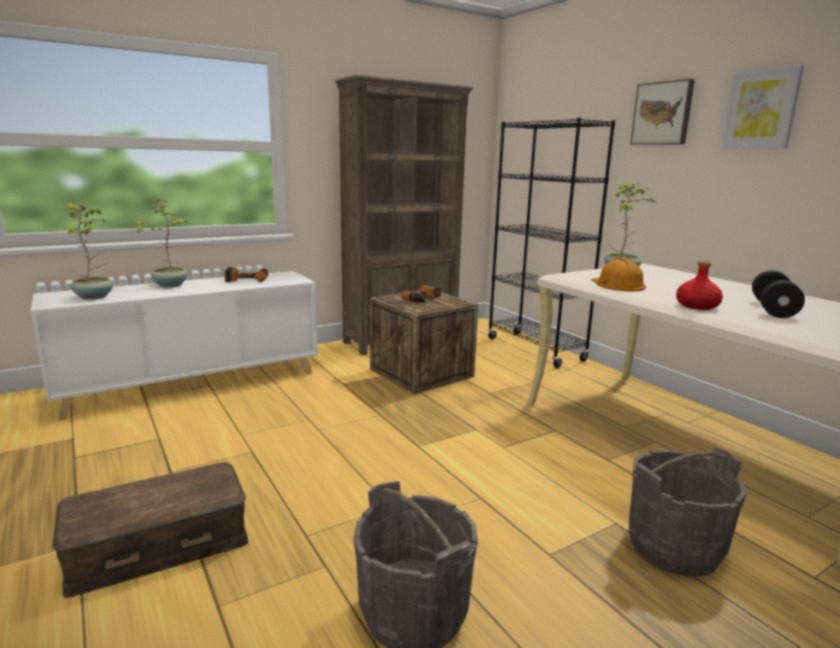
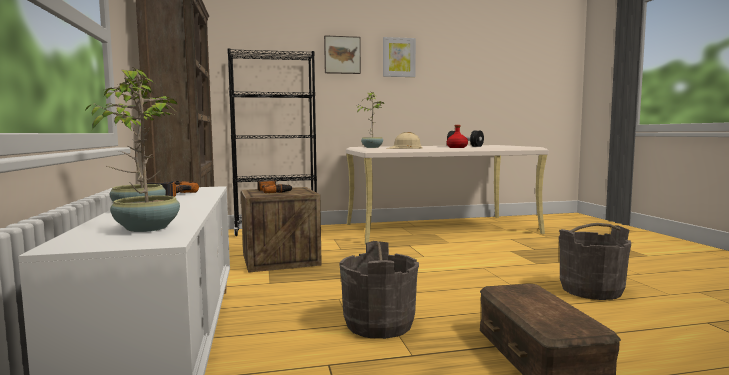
camera: 70 degrees left, 10 degrees down
(617, 284) = (405, 148): orange hard hat -> beige hard hat
(674, 547) = (529, 247): grey bucket -> grey bucket (379, 324)

